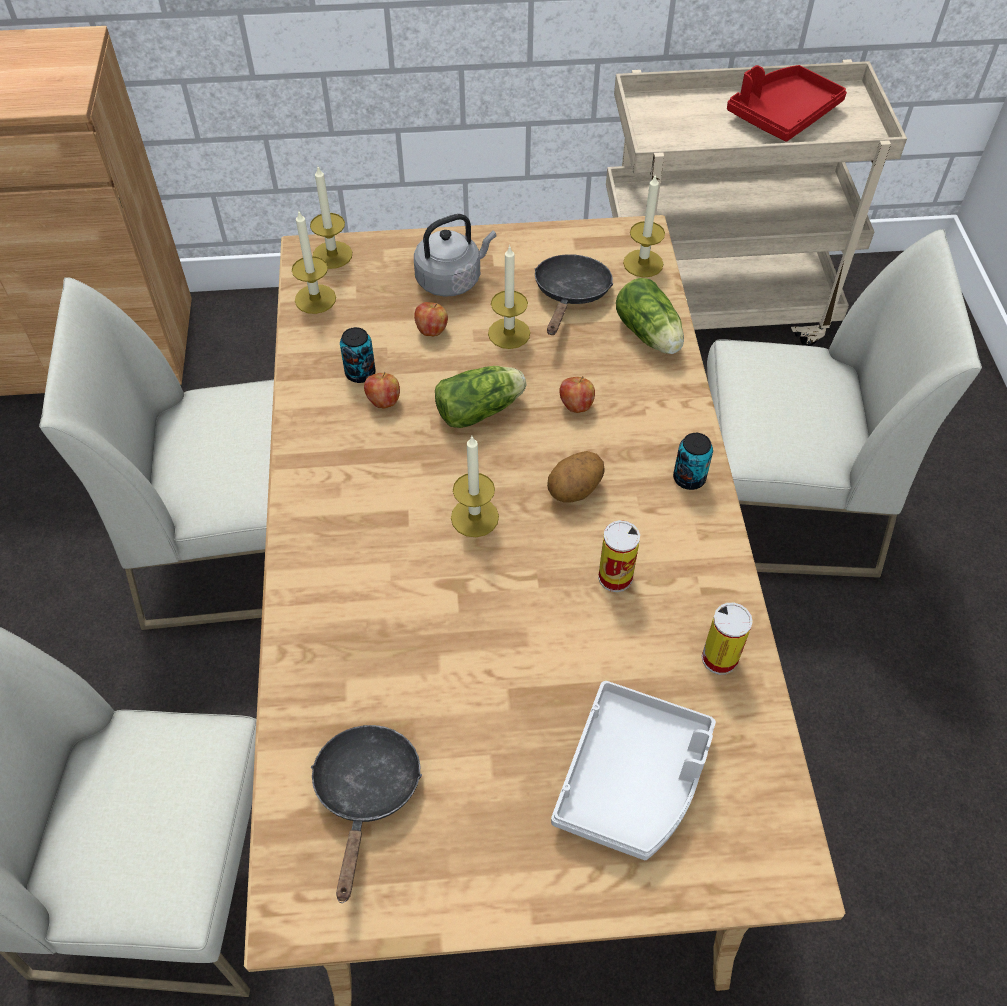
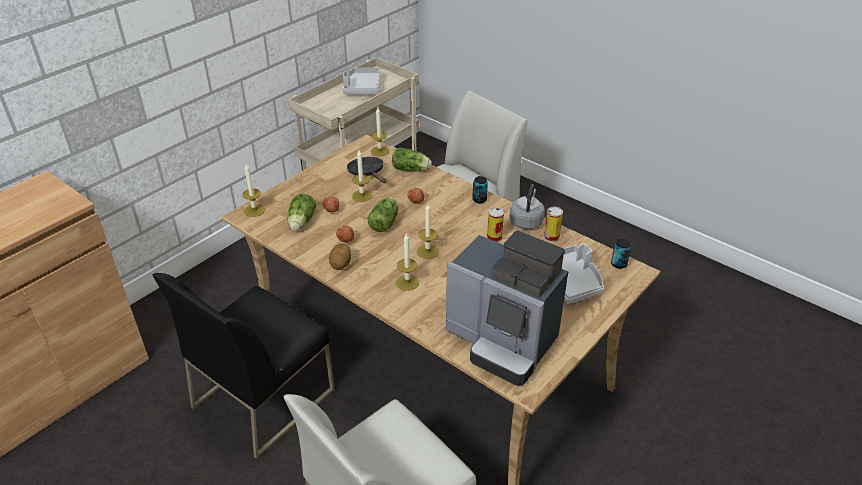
camera: 45 degrees left, 15 degrees down
(239, 547) = (263, 397): white chair -> black chair
(315, 299) = (269, 227): candle -> candle (407, 282)
(360, 373) = (323, 238): can -> can (618, 264)
(364, 322) = (301, 222): none -> lettuce
(366, 793) = (502, 342): black frying pan -> coffee machine
(452, 279) = (316, 192): grey kettle -> grey kettle (526, 221)
(575, 490) = (449, 224): potato -> potato (341, 264)
(782, 114) = (362, 87): red tray -> grey tray

